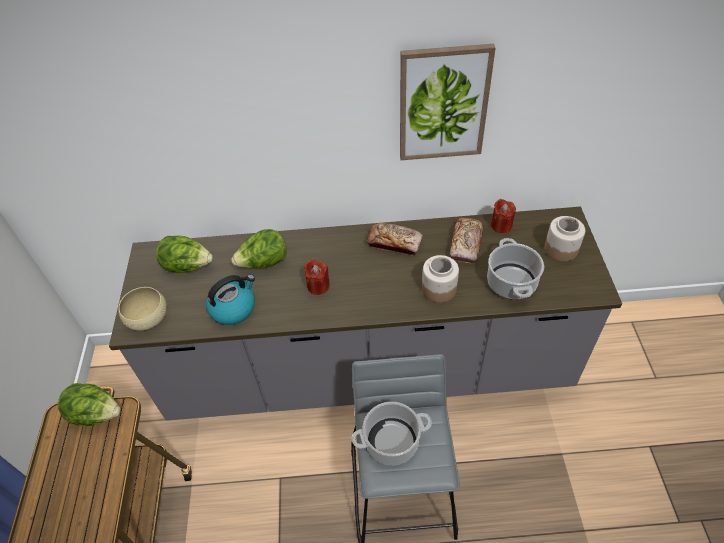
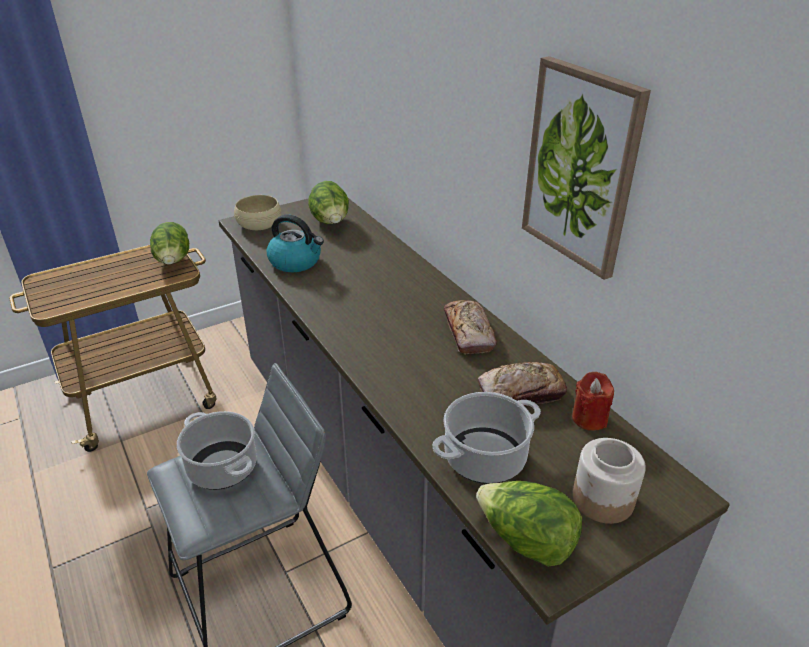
camera: 60 degrees right, 15 degrees down
(264, 263) = (366, 259): lettuce -> lettuce (526, 541)
(318, 286) = (360, 300): red candle -> none
(438, 289) = (420, 390): jar -> none

